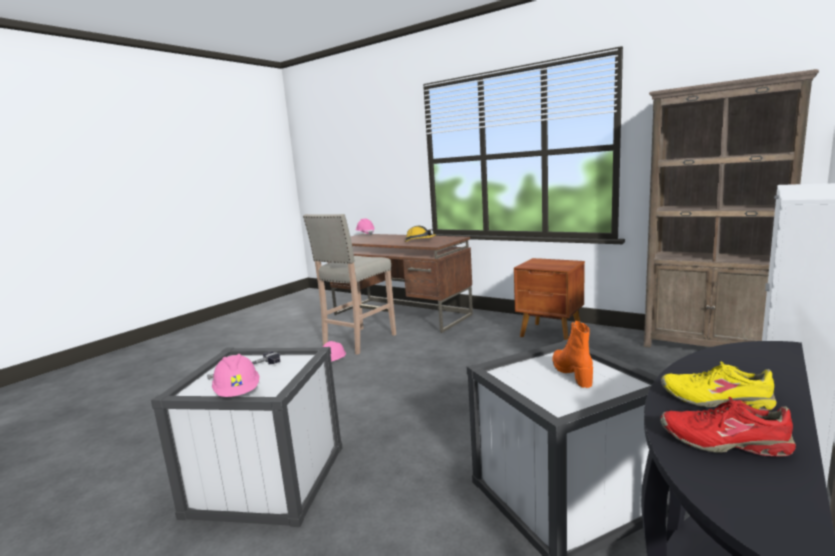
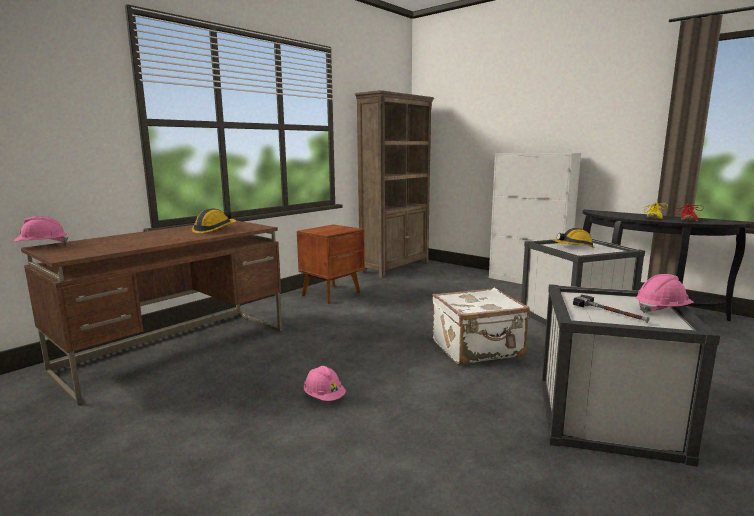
camera: 85 degrees left, 0 degrees up
(358, 341) = (255, 380): beige stool -> none
(421, 414) = (478, 349): none -> white suitcase
(572, 374) = (573, 247): orange boot -> hard hat

